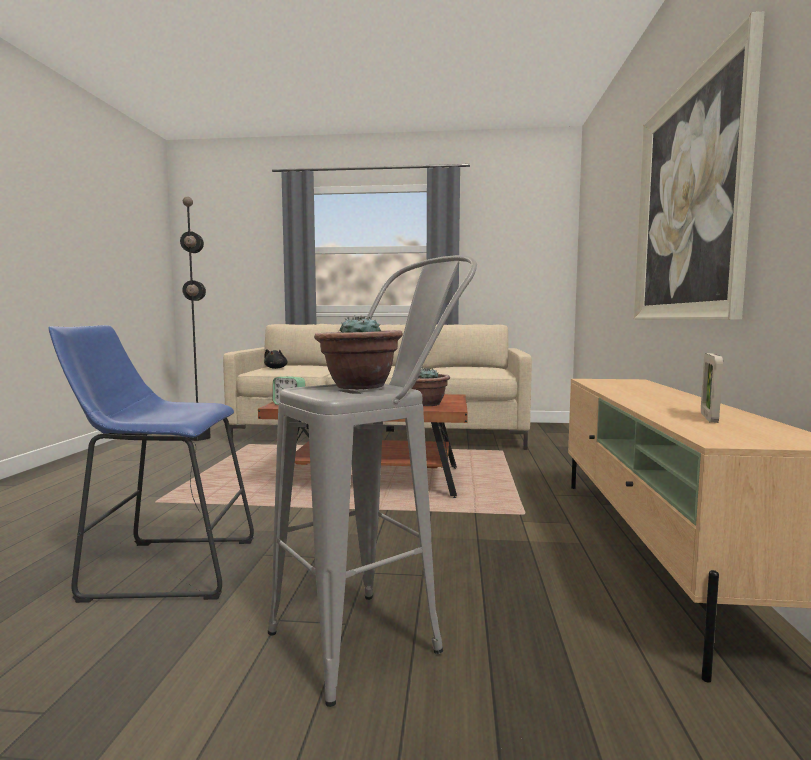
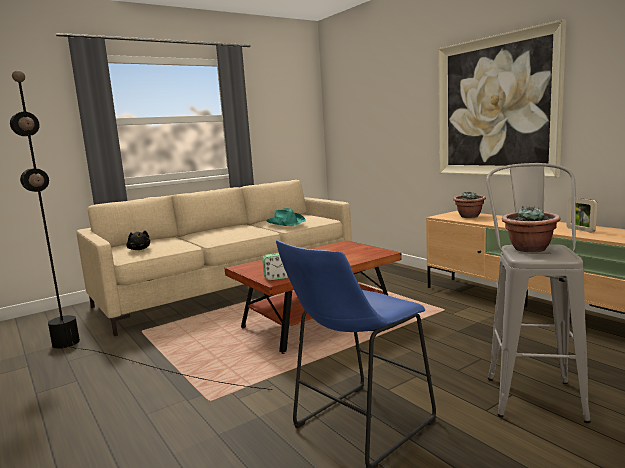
camera: 40 degrees left, 5 degrees up
(427, 404) = (360, 253): potted plant -> potted plant (469, 216)
(445, 370) = (286, 223): none -> turquoise hat

